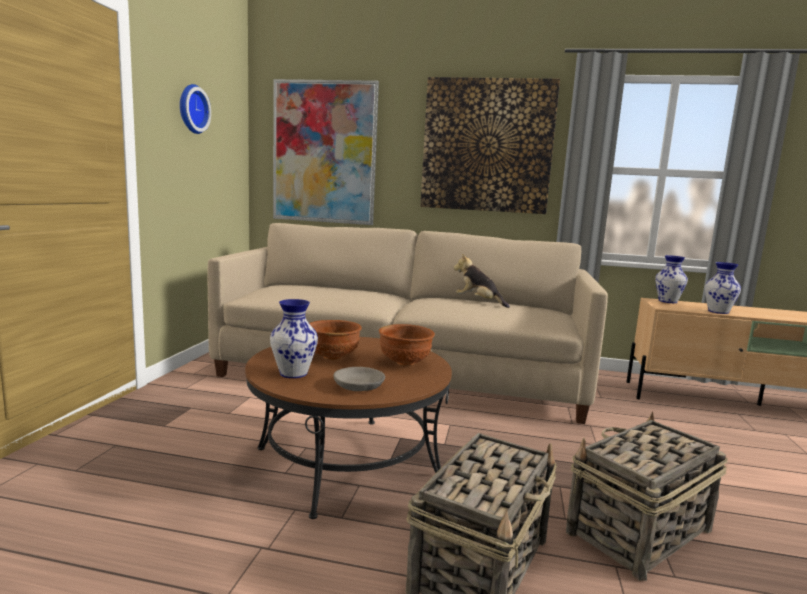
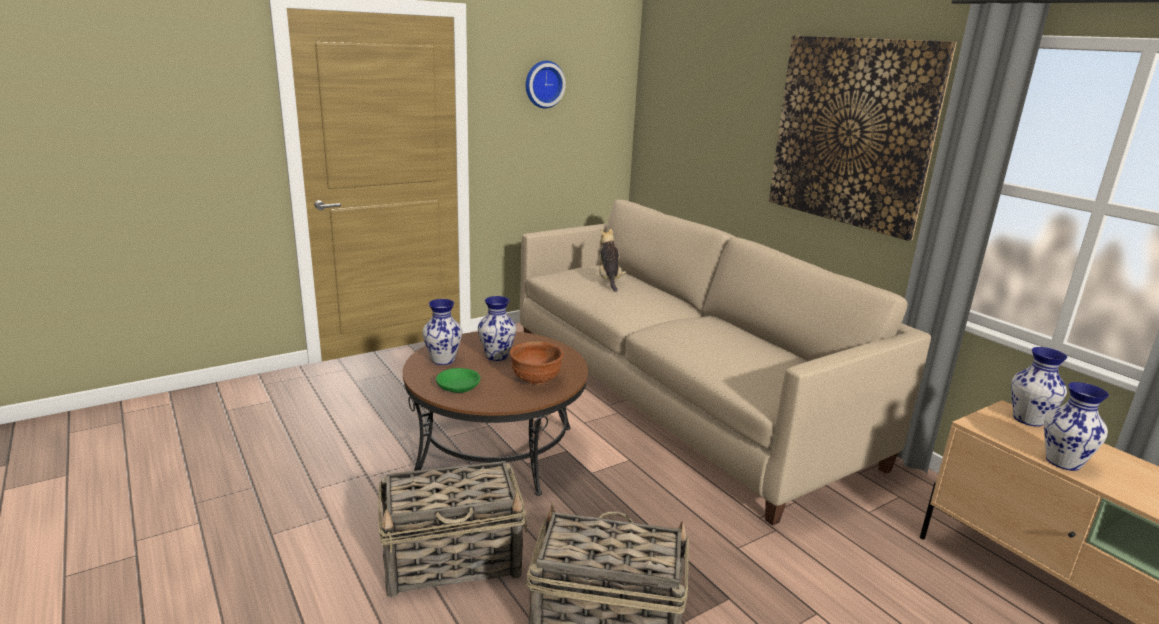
camera: 45 degrees right, 10 degrees up
(324, 153) = (691, 122): picture -> none
(333, 357) = (497, 356): brown bowl -> vase
(359, 387) = (458, 387): grey bowl -> green bowl
(479, 302) = (743, 340): plush toy -> plush toy (609, 280)

